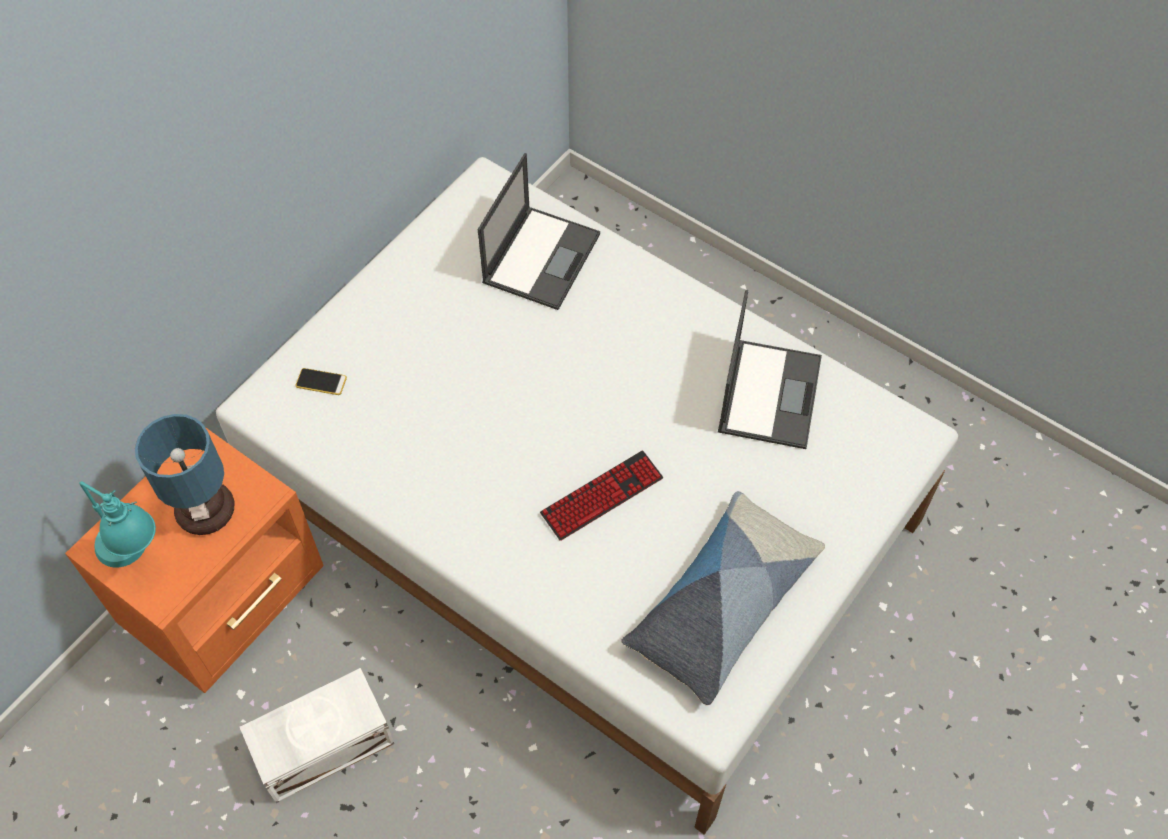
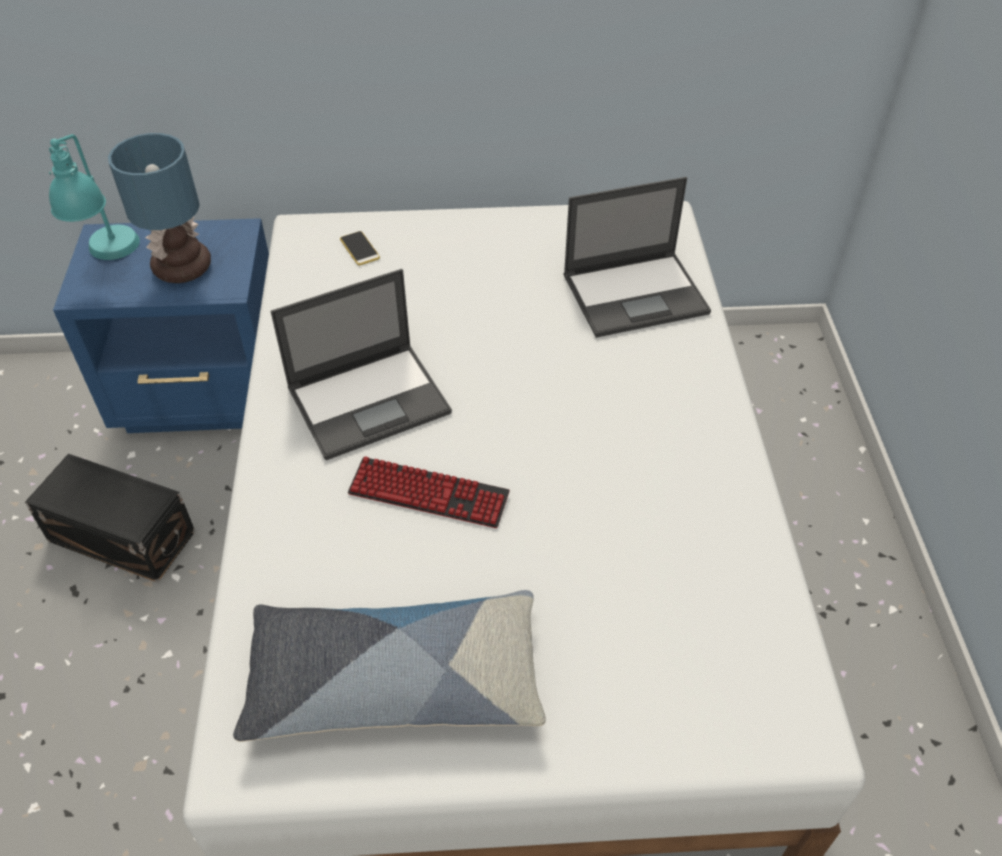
camera: 50 degrees right, 10 degrees down
(229, 601) = (207, 395): orange nightstand -> blue nightstand
(321, 744) = (121, 534): white storage box -> black storage box
(769, 393) = (694, 552): laptop -> laptop (370, 400)

